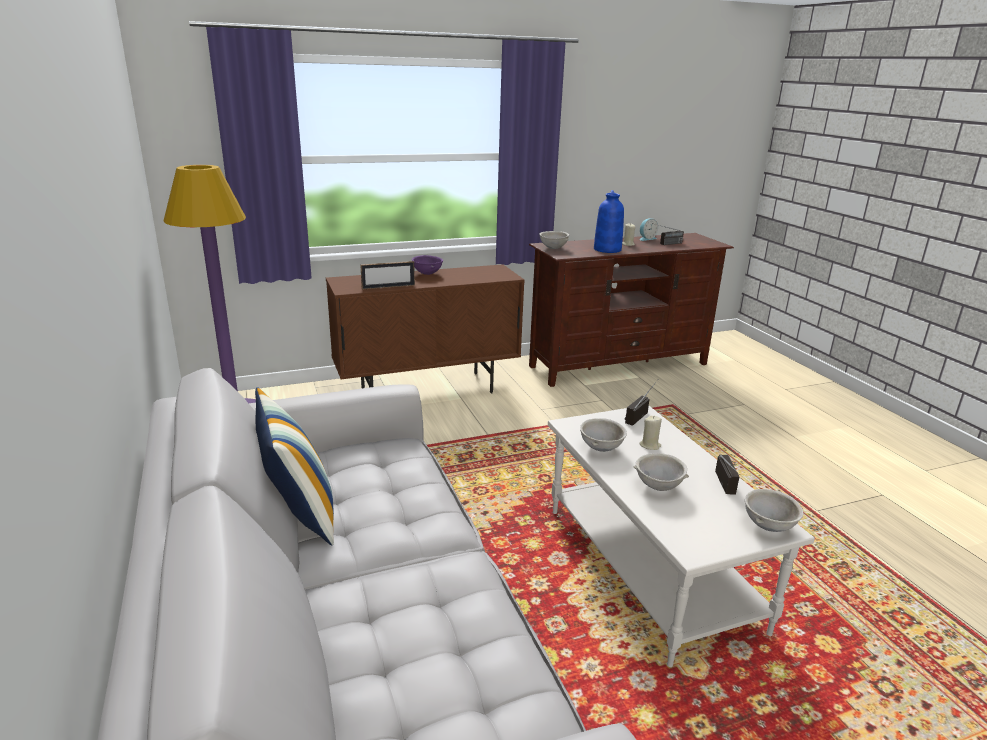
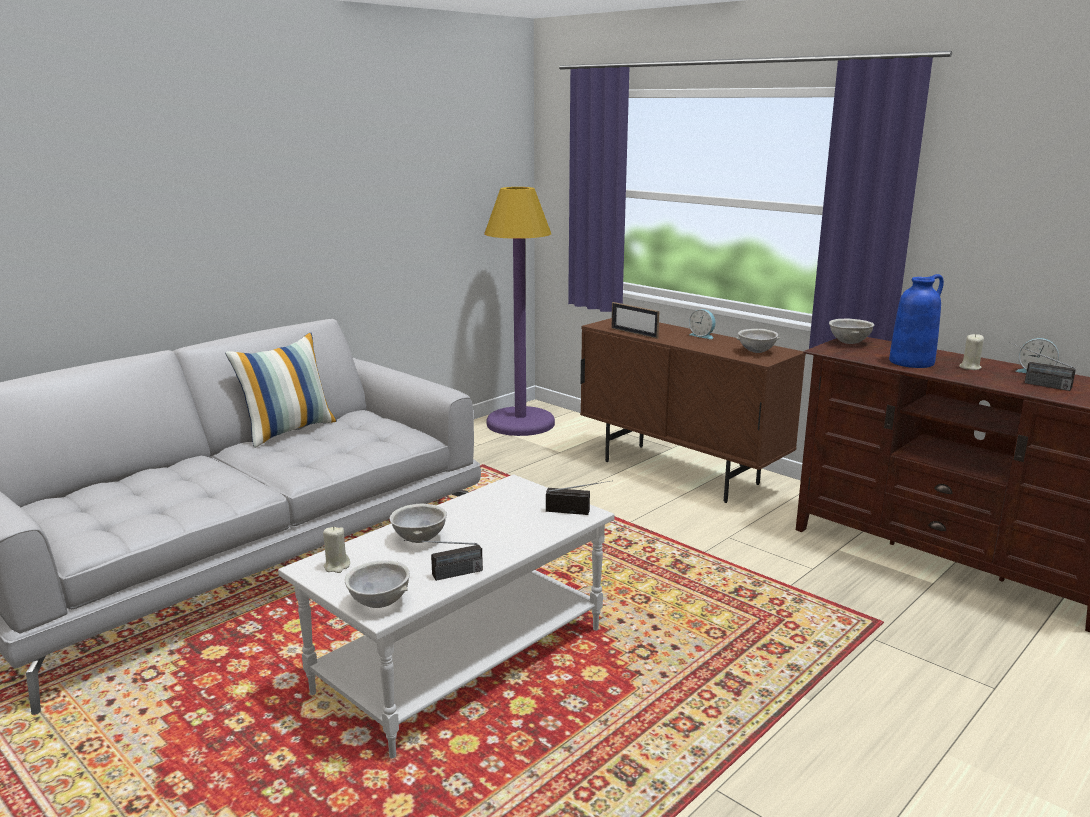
camera: 65 degrees right, 5 degrees down
(428, 274) = (702, 336): purple bowl -> alarm clock
(602, 448) = (475, 504): grey bowl -> grey bowl (757, 352)
(650, 445) = (507, 526): beige candle -> beige candle (337, 566)

